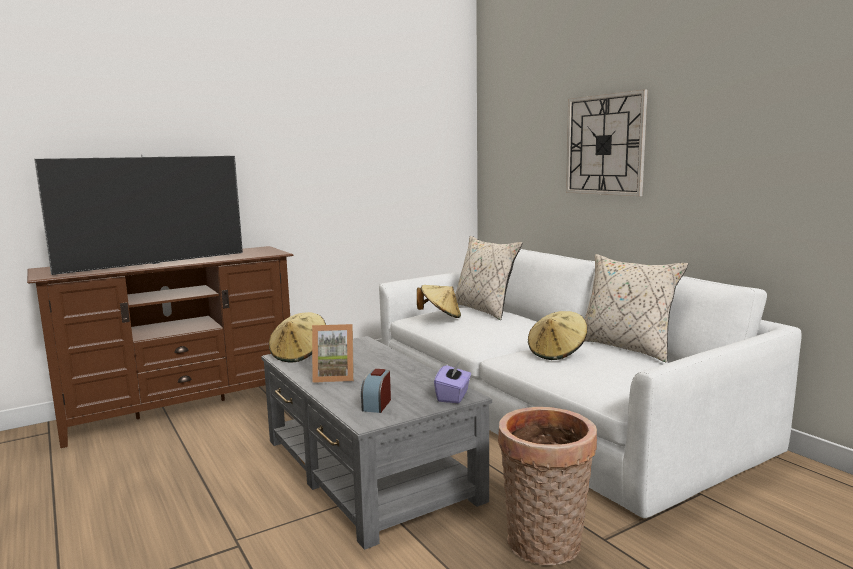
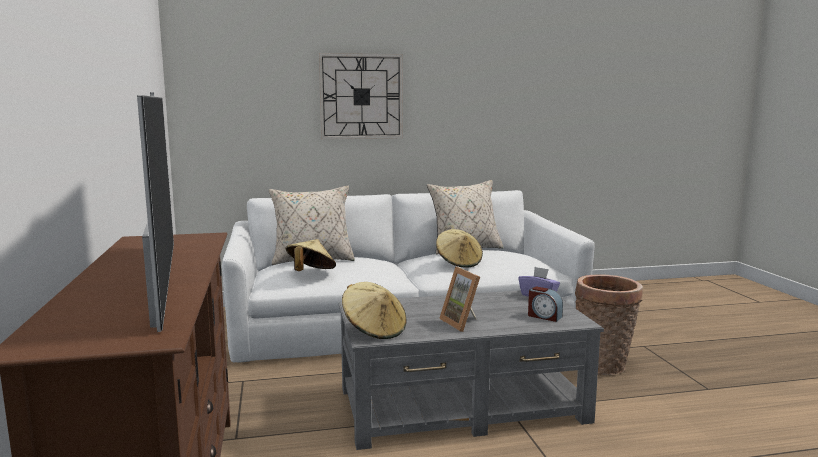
camera: 70 degrees left, 0 degrees up
(334, 377) = (463, 323): picture frame -> picture frame turned 135 degrees clockwise

